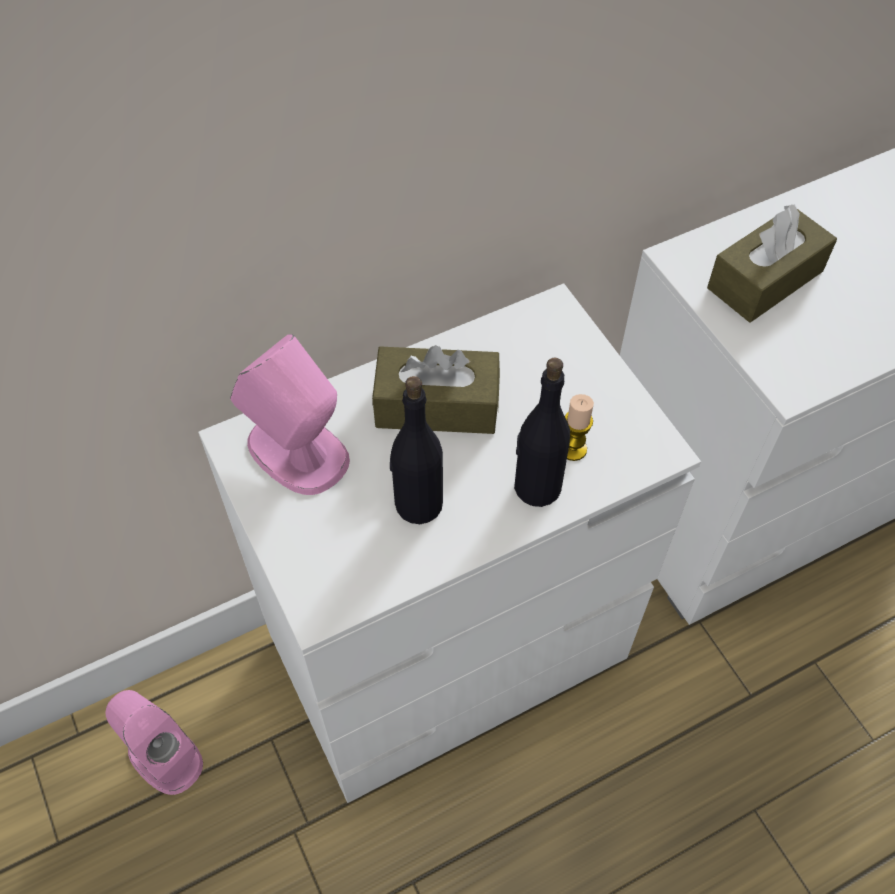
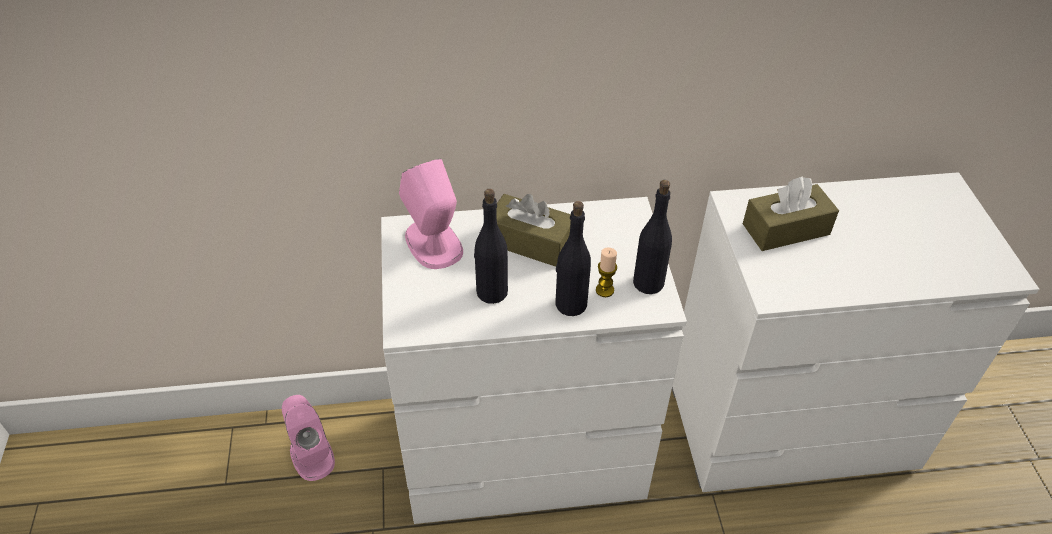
camera: 20 degrees right, 10 degrees down
(626, 418) = (648, 282): none -> black bottle

